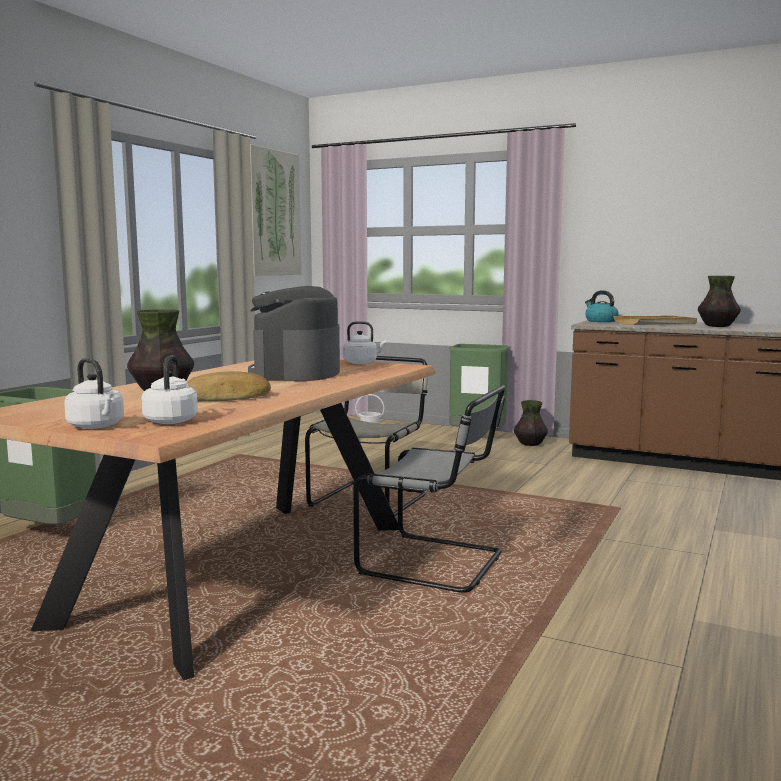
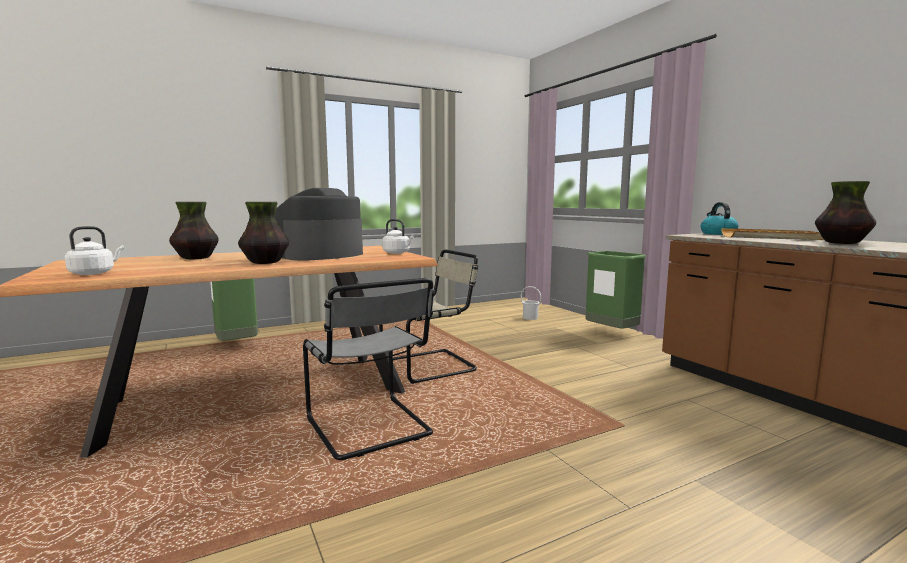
camera: 35 degrees right, 0 degrees up
(97, 426) = (54, 271): white kettle -> none
(228, 397) = (198, 264): bread -> none
(273, 213) = (485, 148): picture -> none
(530, 444) = (648, 347): vase -> vase (265, 262)

